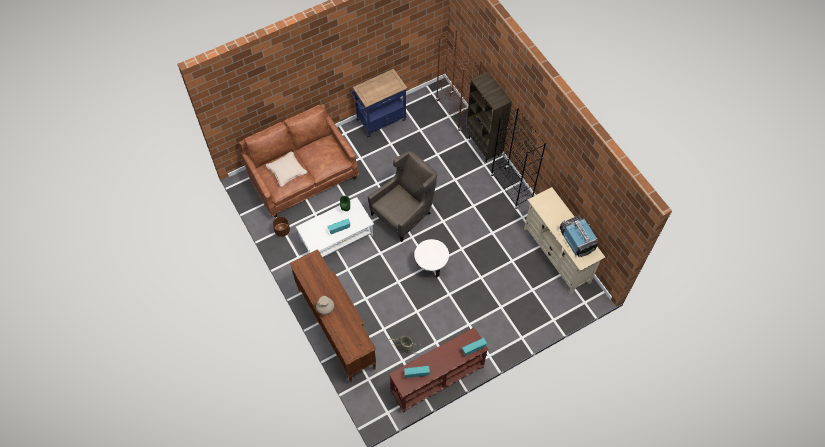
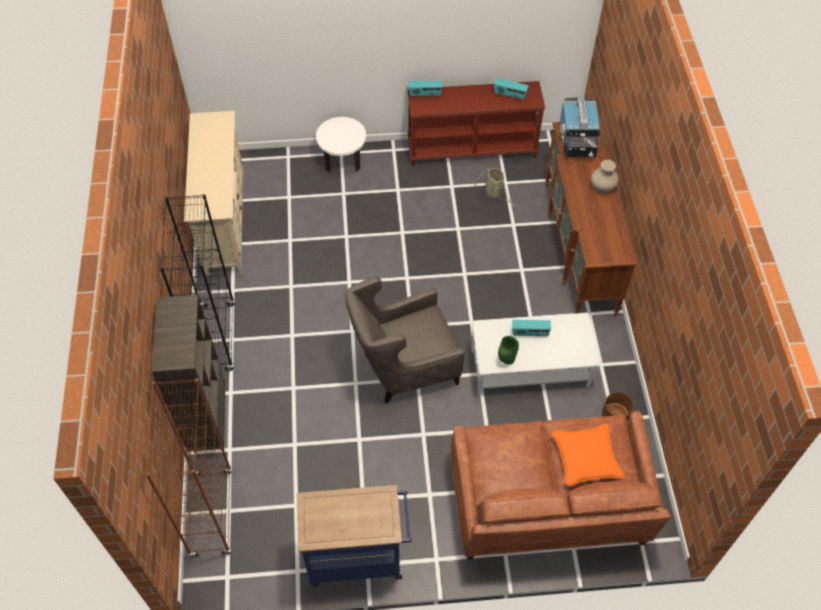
camera: 155 degrees left, 5 degrees down
(287, 170) = (586, 457): beige pillow -> orange pillow
(431, 266) = (406, 275): white side table -> white side table (343, 160)
(576, 240) = (209, 143): television -> television (577, 140)

